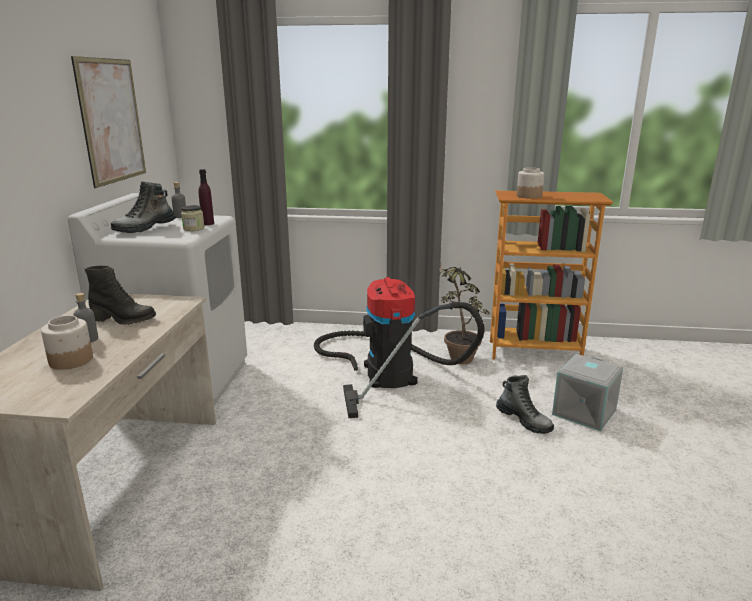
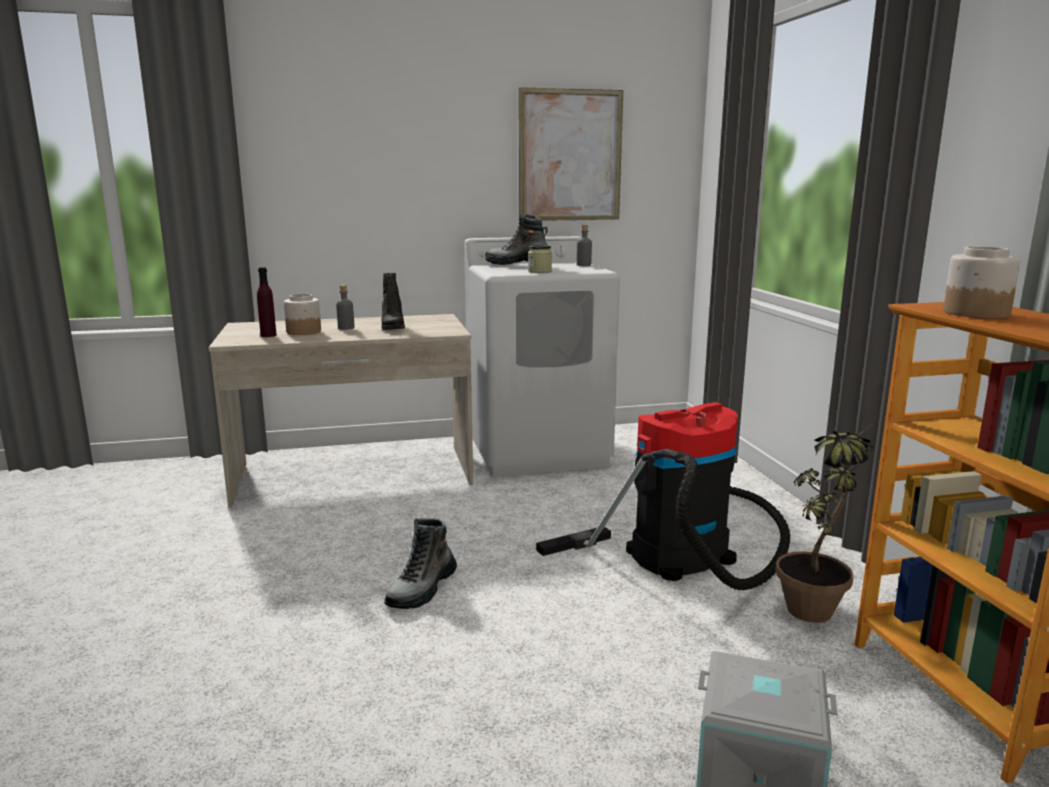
camera: 70 degrees right, 5 degrees down
(208, 223) = (566, 271): purple bottle -> purple bottle (268, 335)
(524, 420) = (651, 705): boot -> boot (422, 589)

